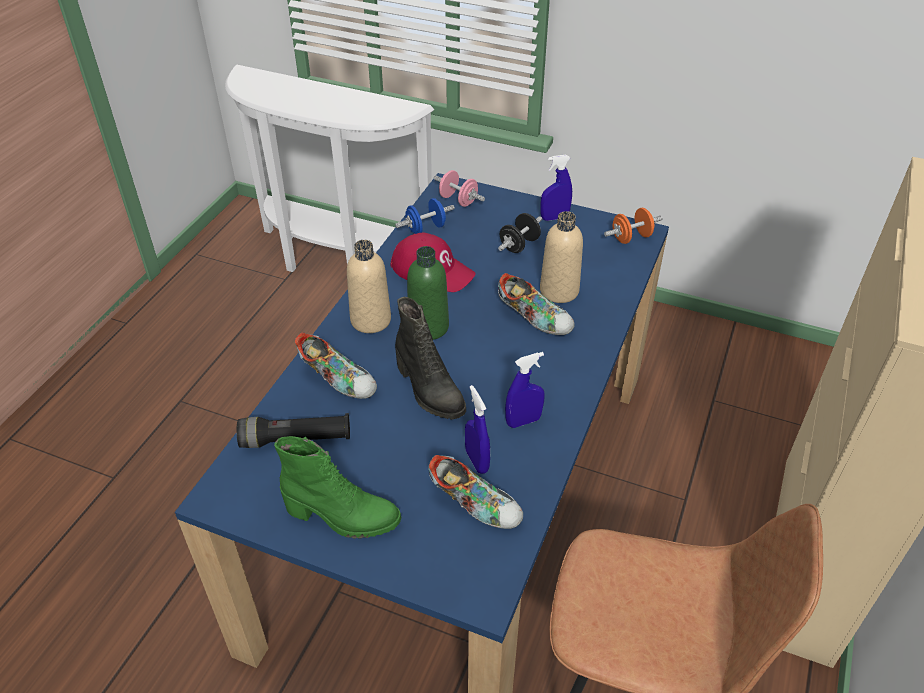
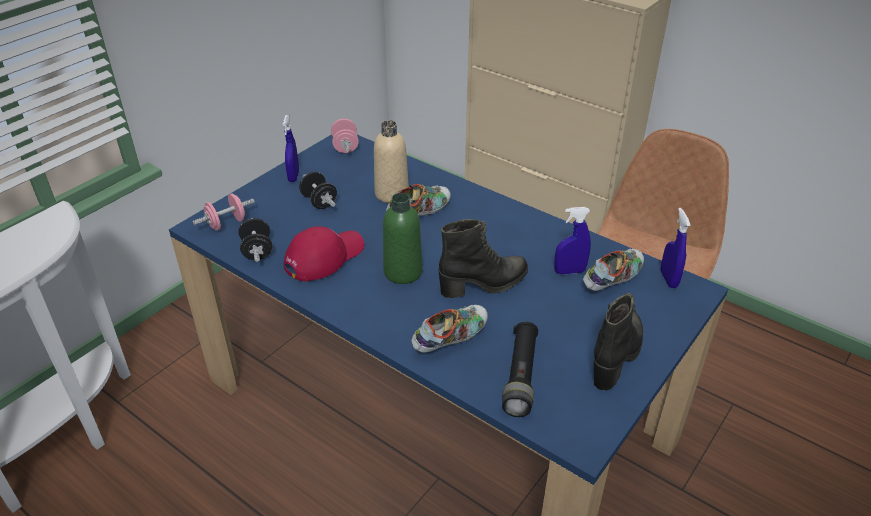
camera: 75 degrees left, 5 degrees down
(342, 517) = (617, 356): green boot -> black boot
(370, 320) = (376, 307): beige bottle -> none
(425, 228) = (257, 251): blue dumbbell -> black dumbbell
(523, 421) = (533, 240): blue spray bottle -> blue spray bottle (668, 279)
(631, 237) = (345, 147): orange dumbbell -> pink dumbbell

